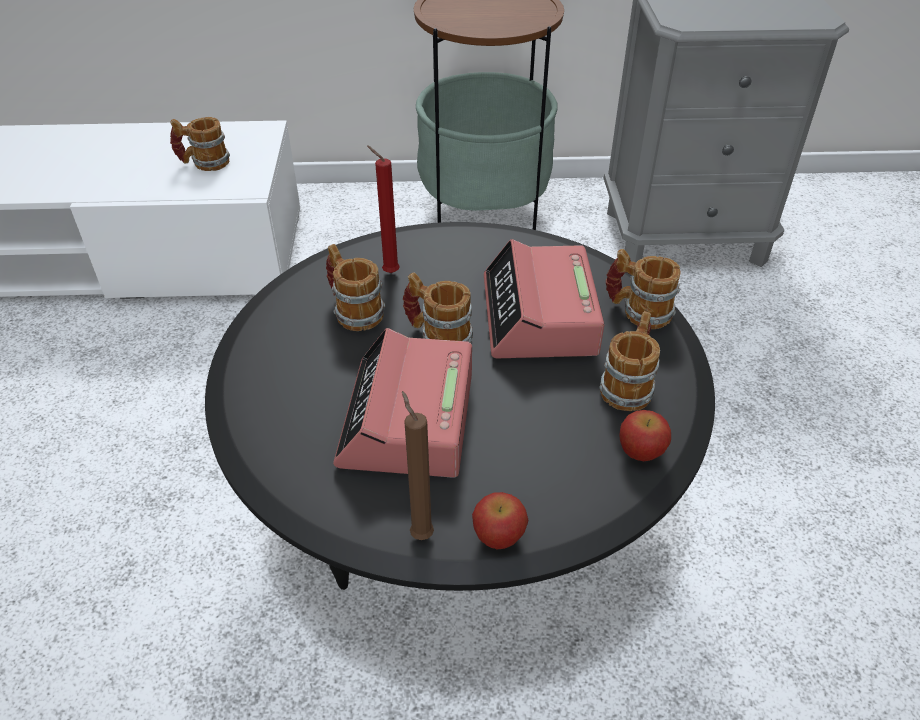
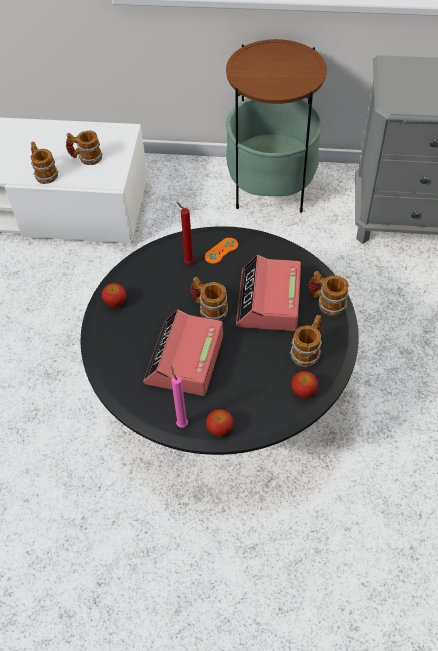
camera: 10 degrees right, 10 degrees up
(267, 340) = (115, 302): none -> apple
(353, 310) = (164, 287): mug -> mug (44, 173)
(420, 532) = (181, 423): brown candle -> pink candle
(442, 253) = (221, 251): none -> orange game controller

